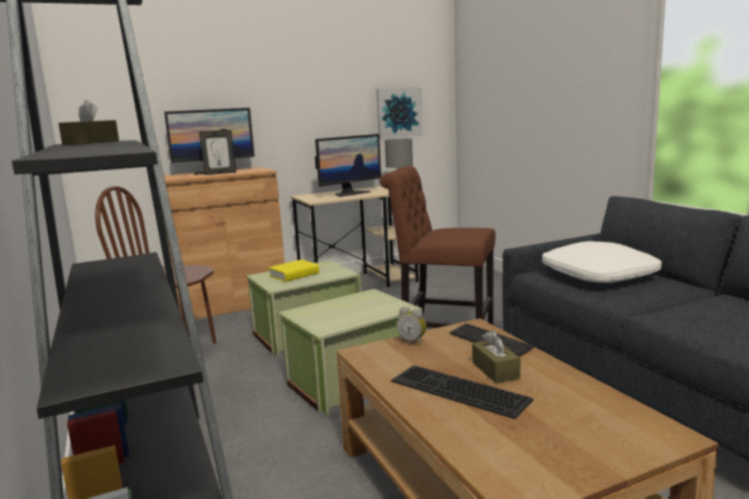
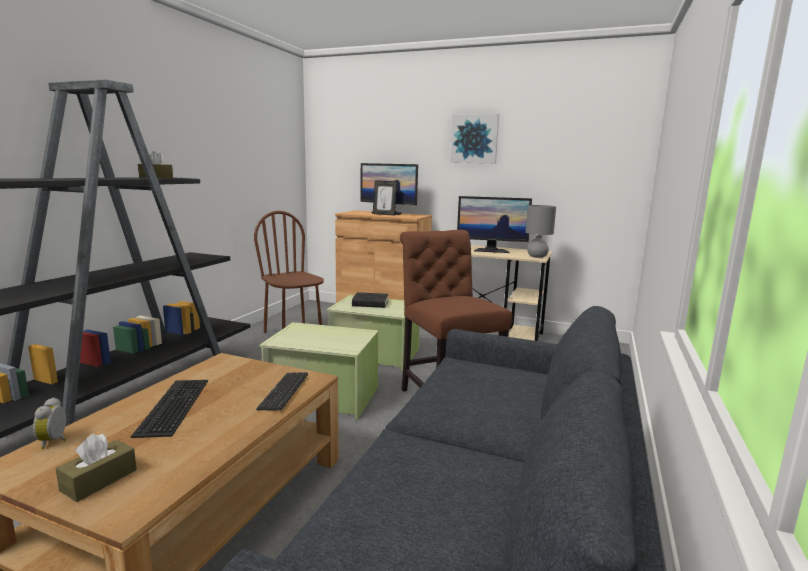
camera: 45 degrees right, 0 degrees up
(294, 275) = (370, 303): yellow book -> black book
(398, 112) = (576, 179): picture -> picture (474, 139)
(413, 341) = (258, 368): alarm clock -> alarm clock (55, 441)
(495, 370) = (223, 408): brown tissue box -> brown tissue box (99, 480)
(599, 275) = (484, 386): white pillow -> none

